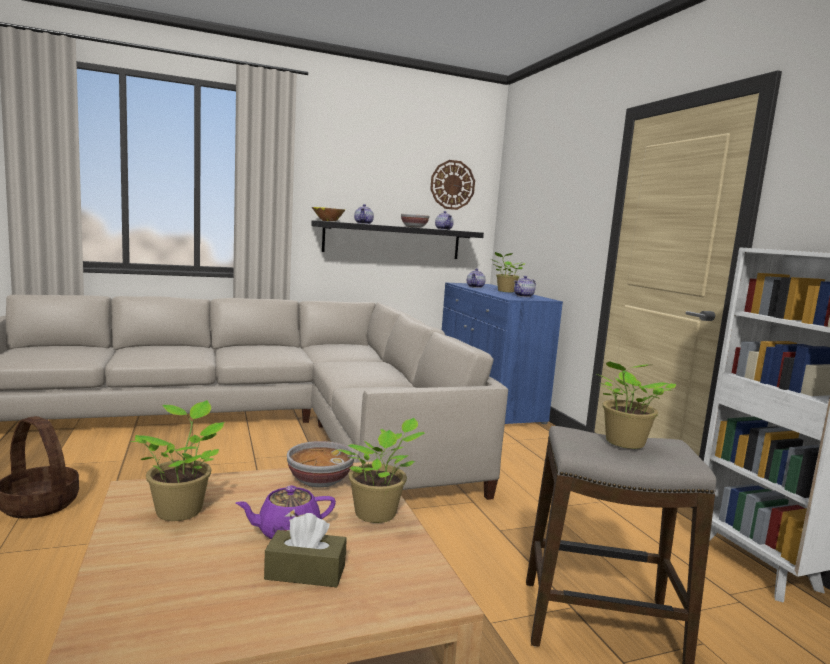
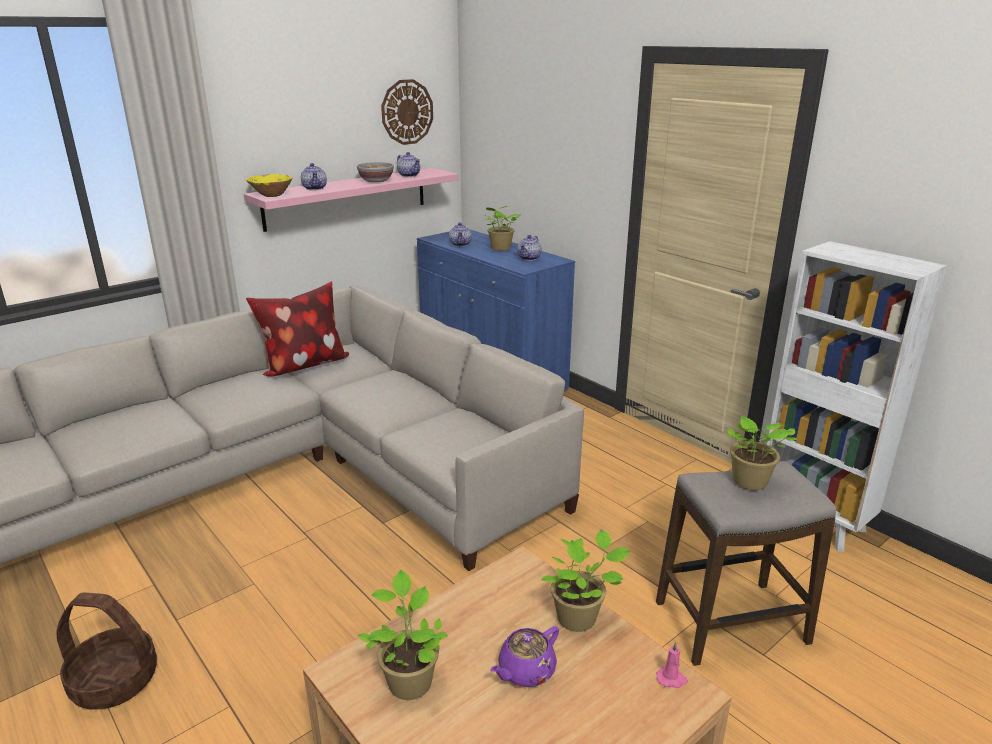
camera: 20 degrees left, 15 degrees up
(305, 572) = (578, 710): brown tissue box -> none
(317, 347) = (303, 365): none -> pillow
(319, 480) = (495, 593): bowl -> none
(393, 241) = (347, 198): black shelf -> pink shelf
(427, 579) = (672, 679): none -> pink candle

